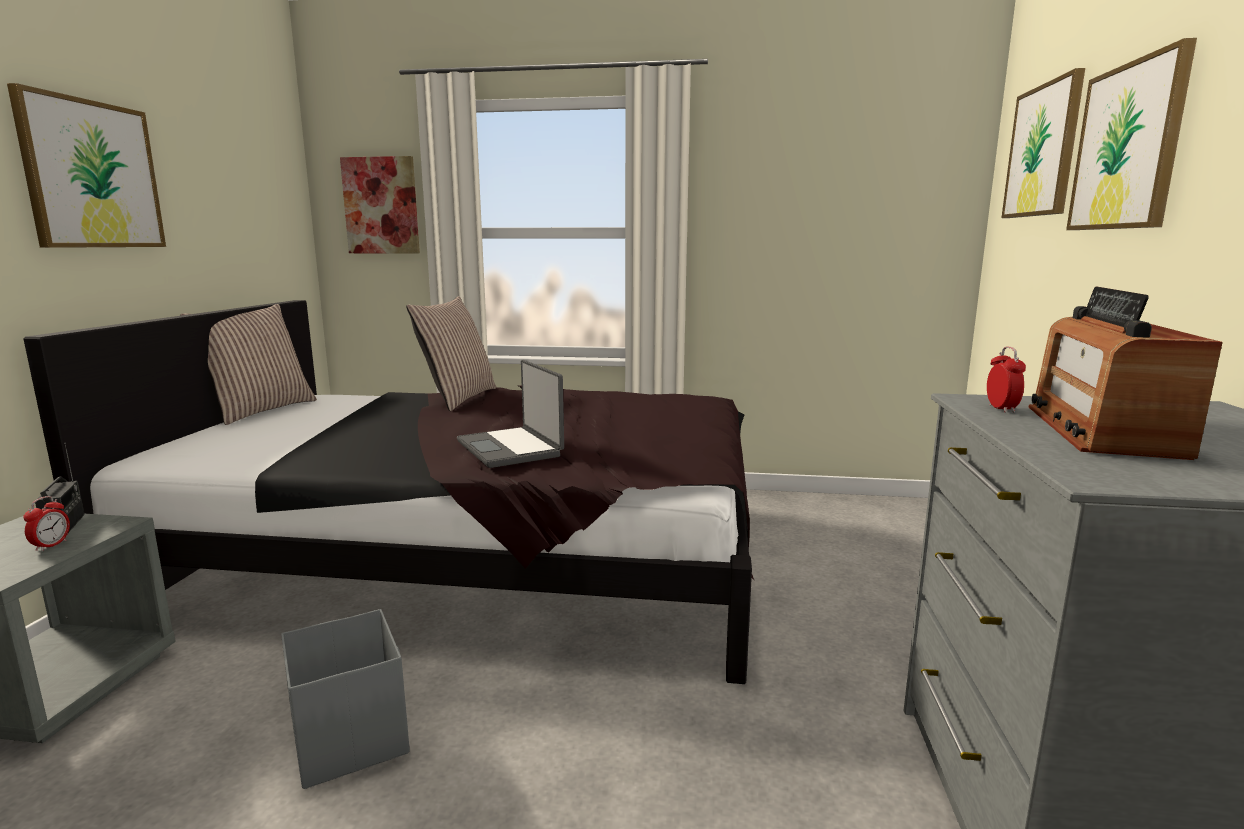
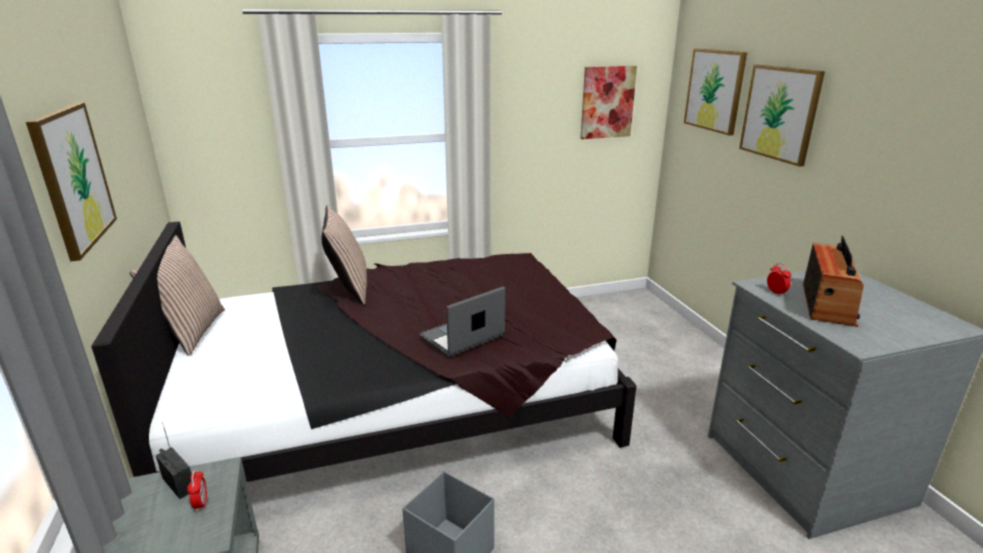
camera: 25 degrees left, 10 degrees up
(381, 206) = (225, 125): picture -> picture (607, 102)
(511, 448) = (463, 337): laptop -> laptop turned 105 degrees clockwise
(1101, 430) = (827, 304): radio -> radio turned 150 degrees counterclockwise

